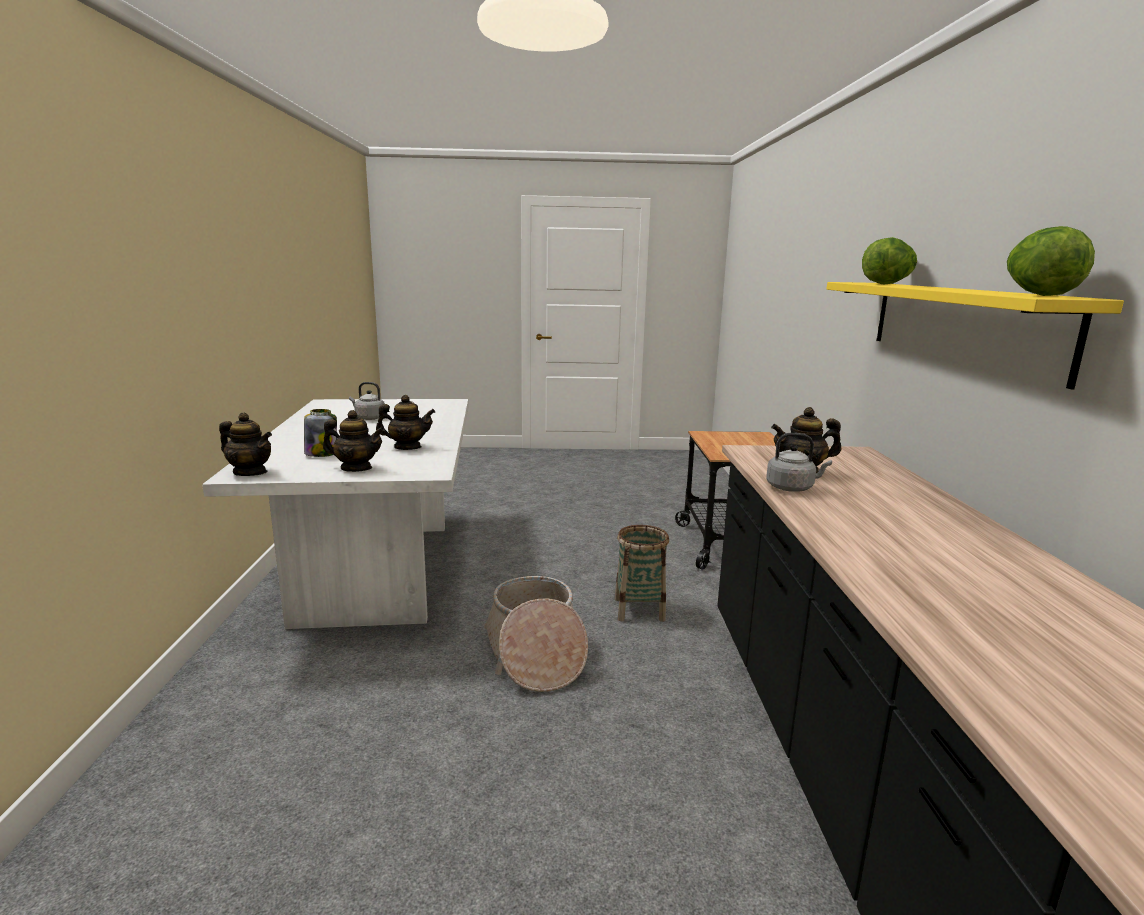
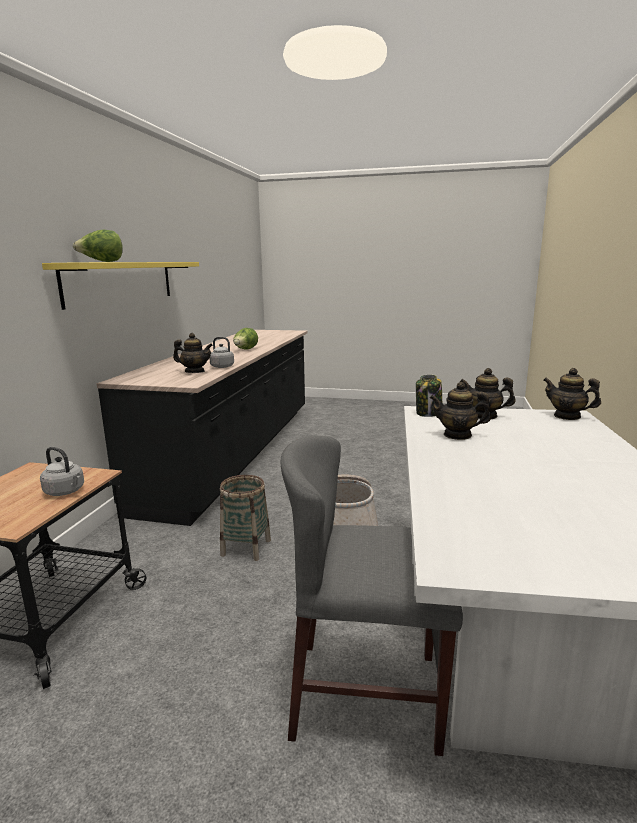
camera: 165 degrees left, 0 degrees up
(321, 454) = (537, 432): jar -> jar (428, 413)
(368, 418) = (568, 498): grey kettle -> grey kettle (66, 492)
(490, 538) = (366, 694): none -> grey chair
(1037, 295) = (176, 261): lettuce -> lettuce (245, 350)

